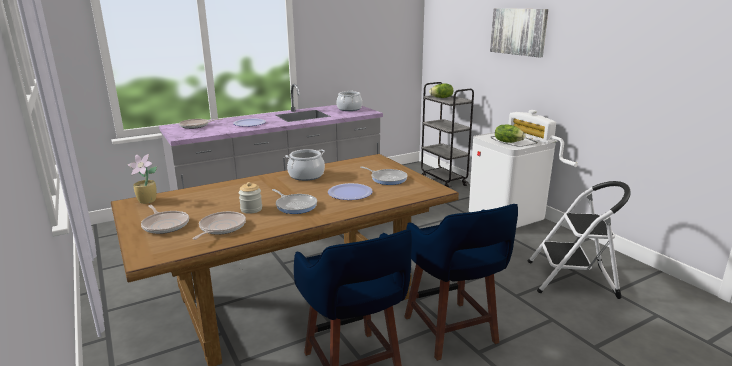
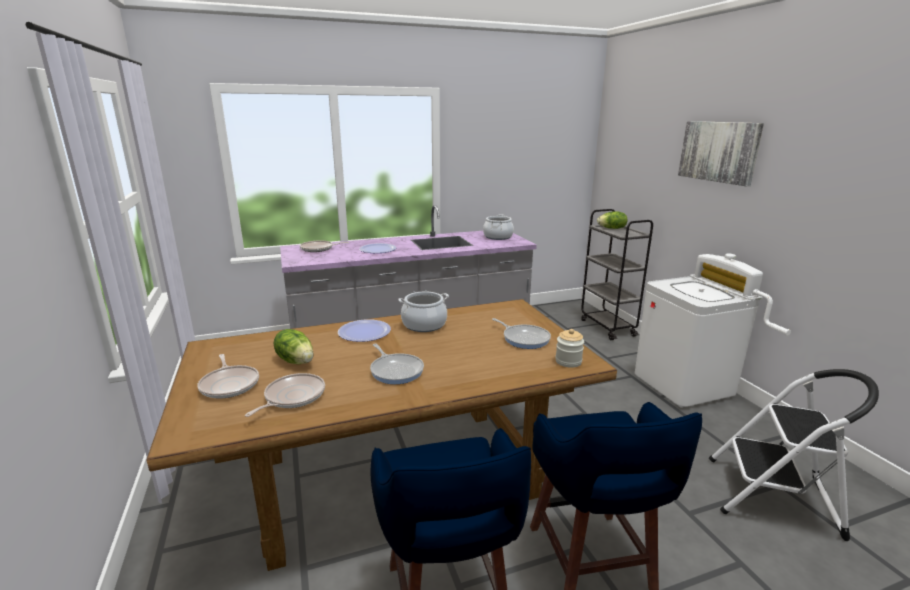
camera: 10 degrees right, 0 degrees up
(148, 201) = (227, 345): potted plant -> none
(251, 209) = (340, 371): jar -> jar (568, 361)
(350, 193) = (470, 357): plate -> plate (364, 332)
(508, 142) = (693, 294): lettuce -> lettuce (296, 360)

